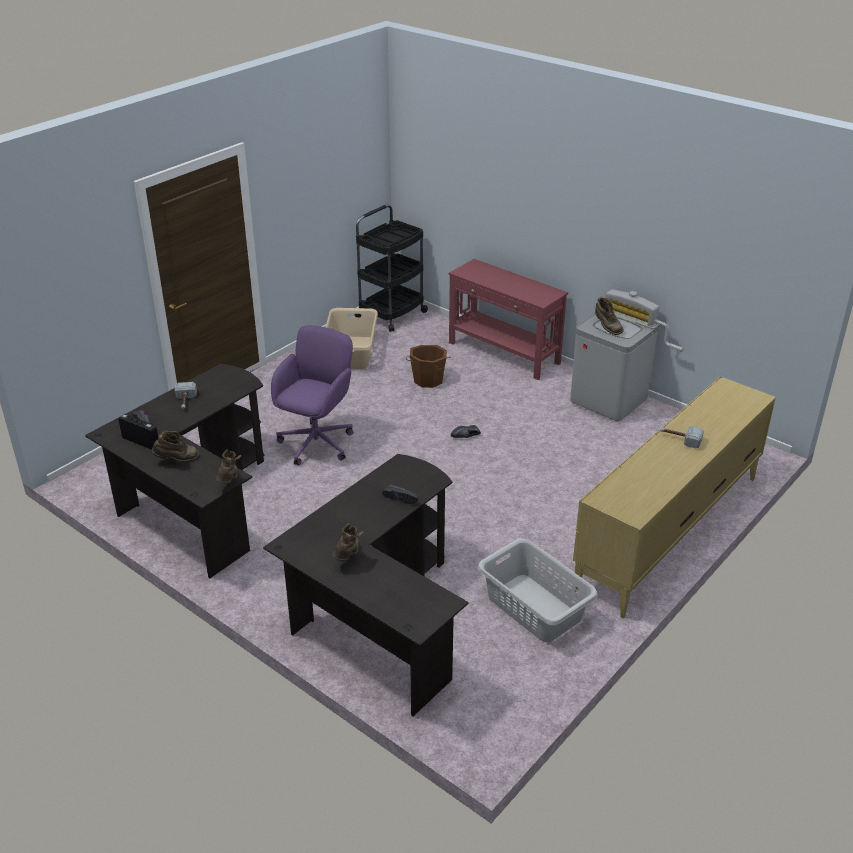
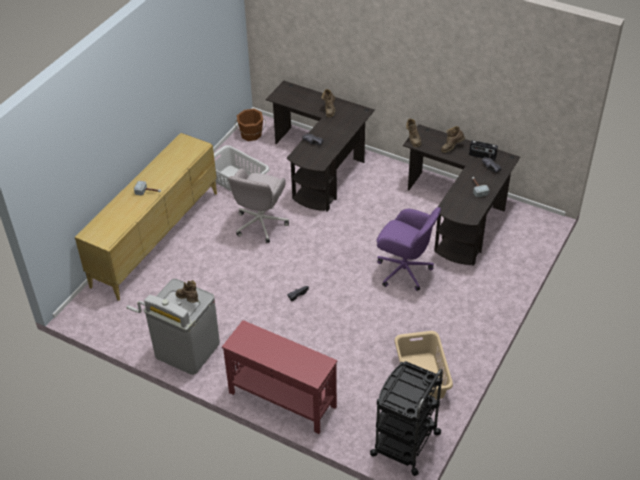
camera: 170 degrees right, 10 degrees up
(317, 443) = (404, 272): purple office chair -> purple office chair turned 75 degrees counterclockwise
(428, 379) = (342, 353): brown bucket -> brown bucket (251, 134)
(503, 529) = (260, 225): none -> grey office chair

